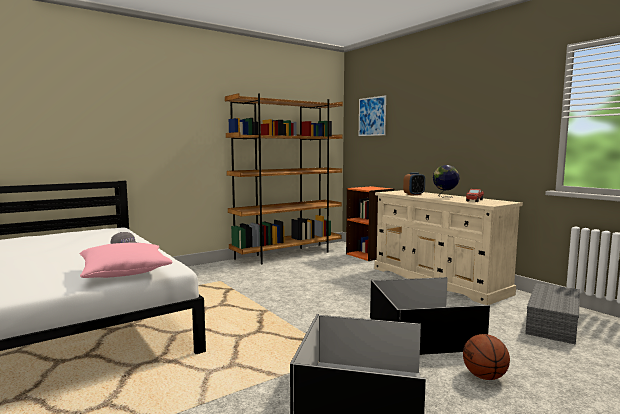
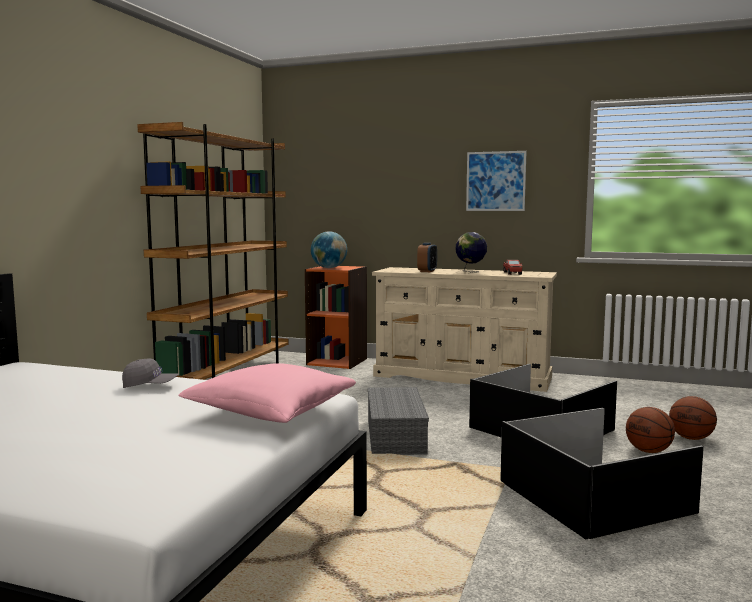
camera: 35 degrees left, 0 degrees up
(364, 188) = (329, 268): none -> globe
(372, 116) = (320, 166): picture -> picture (495, 181)
(551, 323) = (618, 395): grey storage box -> grey storage box (394, 435)
(555, 379) = (691, 438): none -> basketball

